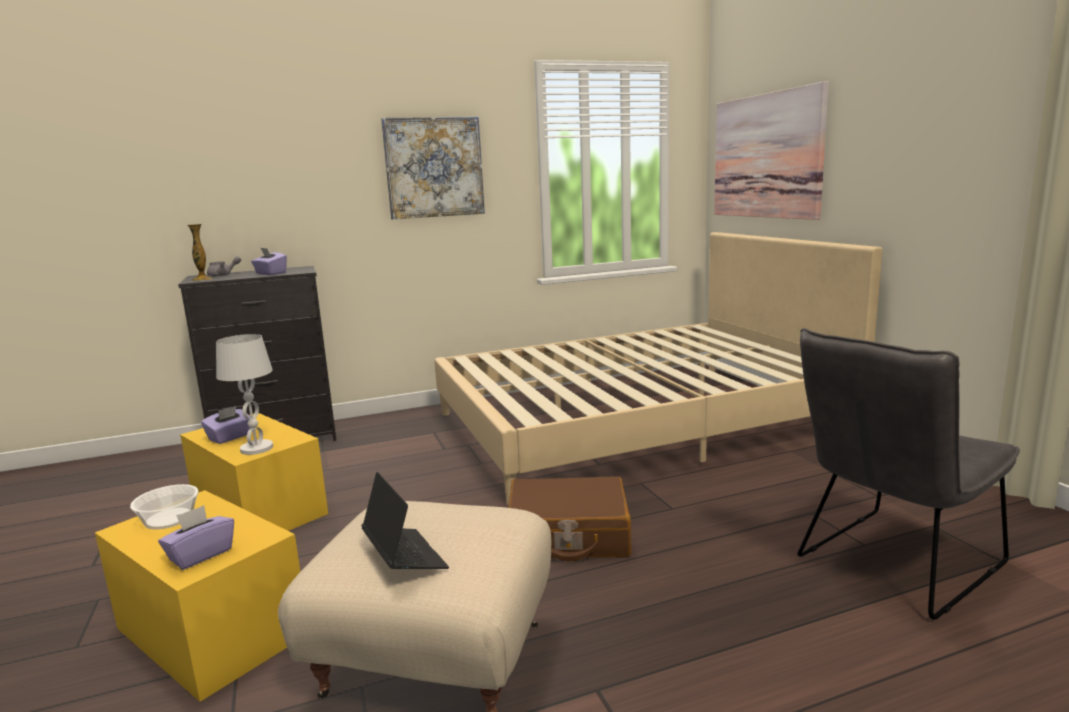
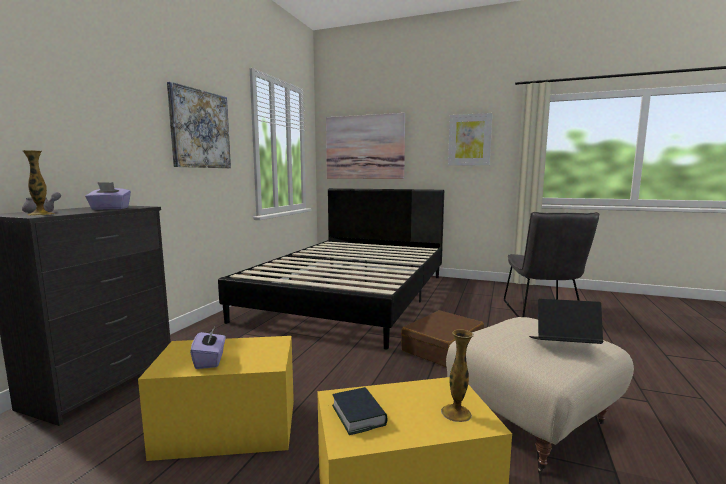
camera: 50 degrees left, 5 degrees down
(169, 518) = (358, 415): bowl -> book
(201, 555) = (456, 413): purple tissue box -> vase
(257, 448) = (265, 356): white table lamp -> none
(637, 422) = (352, 296): beige bed -> black bed
(942, 132) = (469, 140): none -> picture

